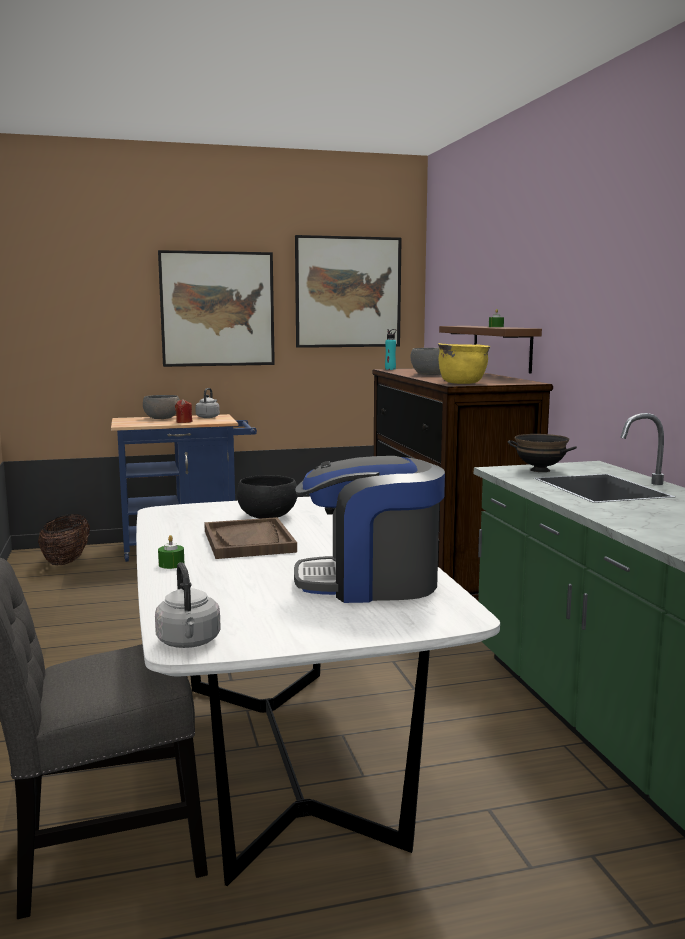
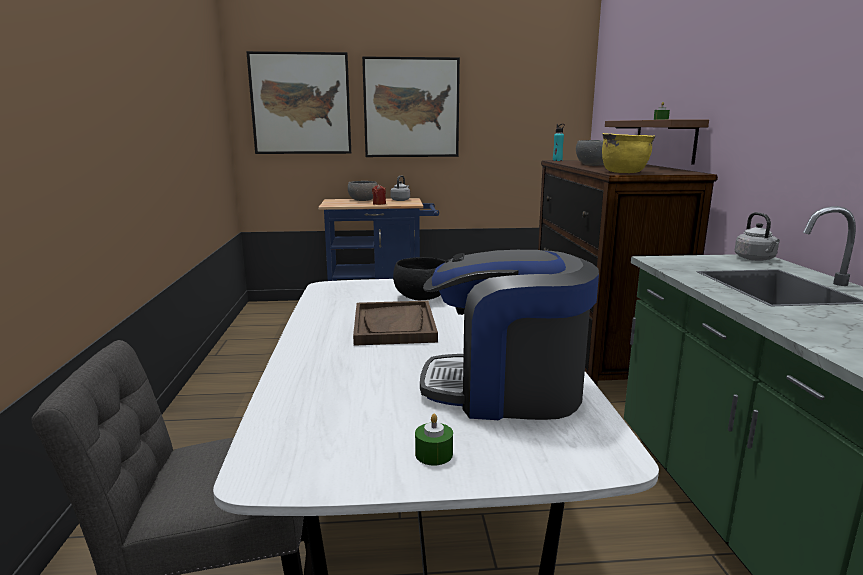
camera: 10 degrees right, 5 degrees up
(66, 561) = (285, 314): basket -> none
(171, 564) = (307, 349): green candle -> green candle (434, 454)
(189, 642) = (273, 467): grey kettle -> grey kettle (756, 259)
(348, 292) = (524, 93): picture -> picture (301, 104)
(540, 470) = (702, 262): black bowl -> none

